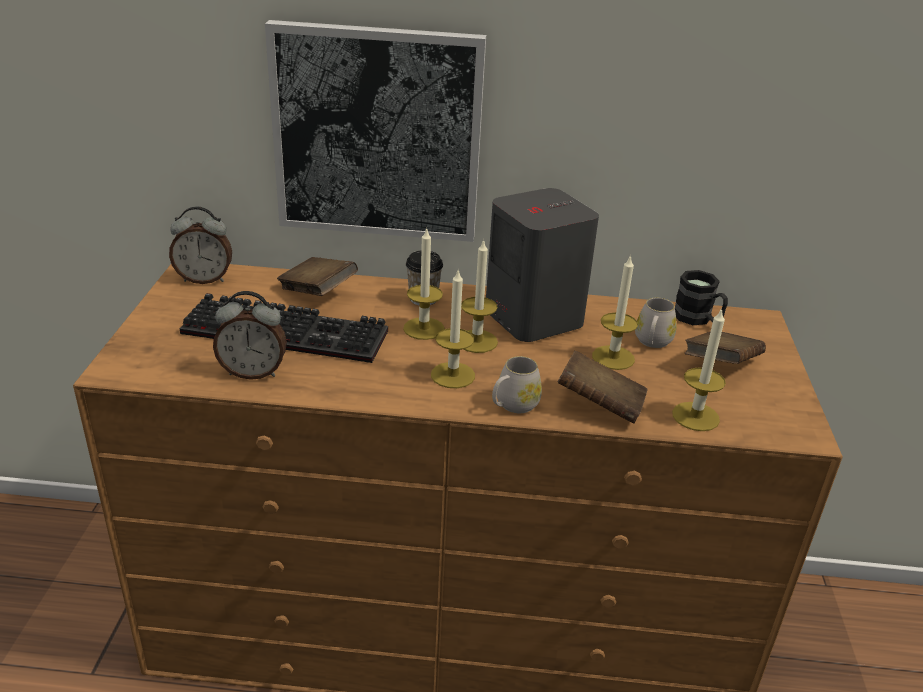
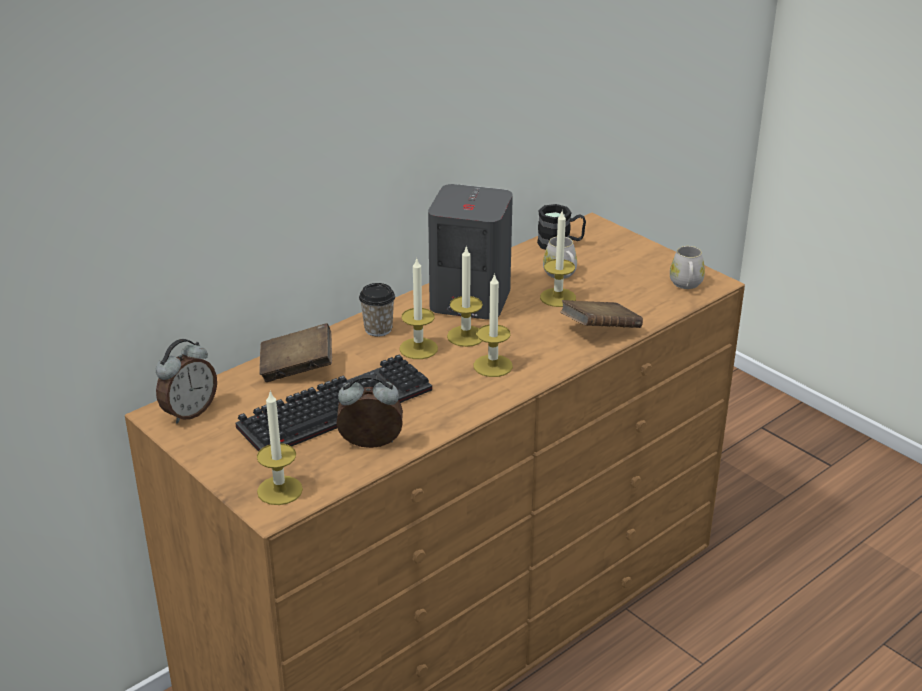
camera: 45 degrees left, 0 degrees up
(253, 372) = (371, 445): alarm clock -> alarm clock turned 135 degrees counterclockwise
(377, 133) = (294, 198): picture -> none
(513, 405) = (557, 361): white mug -> white mug (686, 285)
(695, 416) = (653, 305): candle -> candle (279, 490)
(720, 365) = (617, 267): brown book -> none

